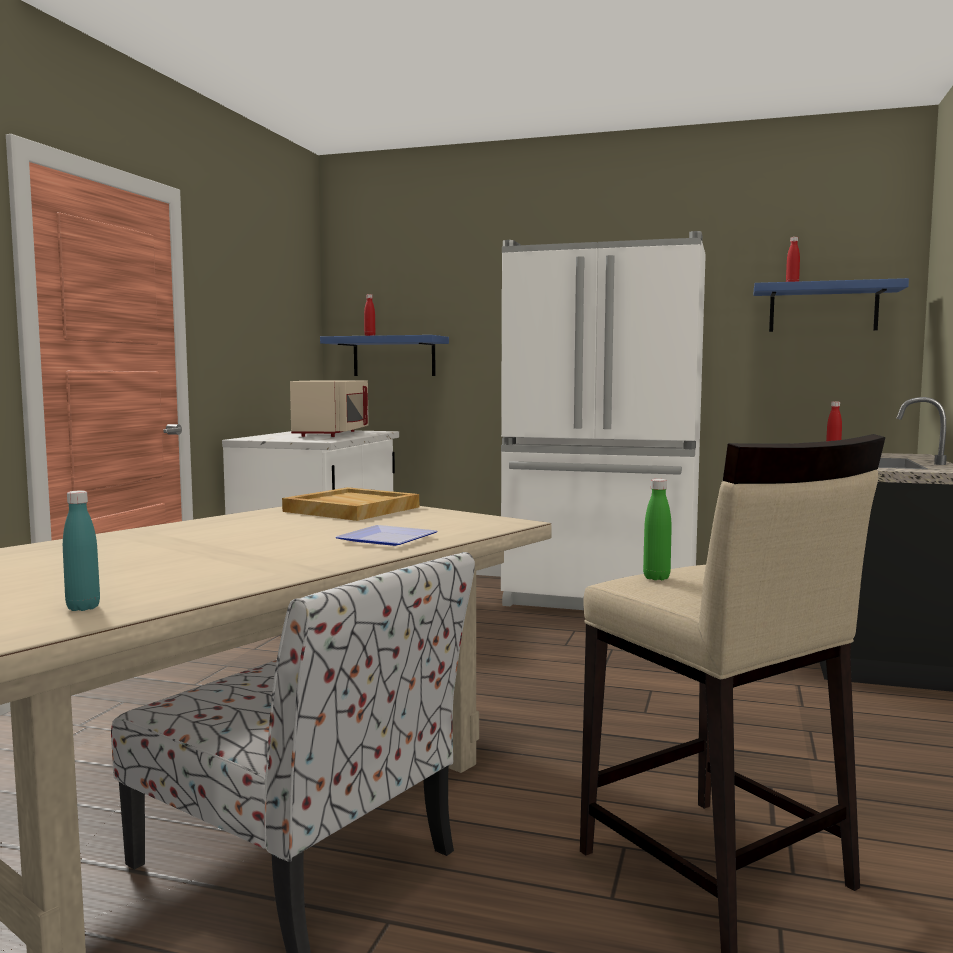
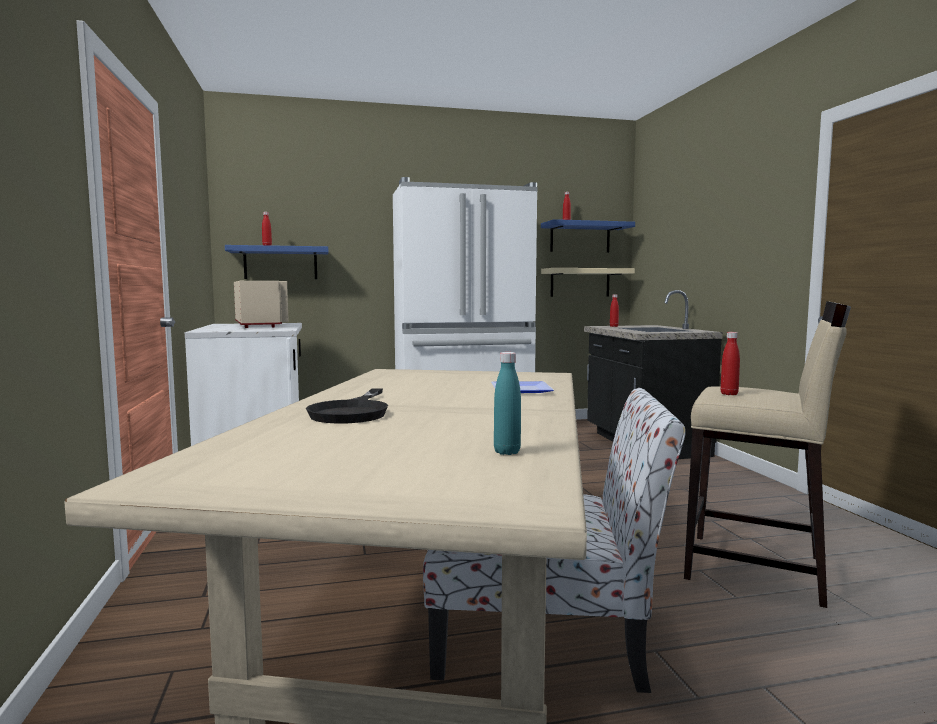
camera: 30 degrees left, 0 degrees up
(131, 545) = (353, 412): none -> black frying pan
(350, 509) = (415, 376): beige tray -> none
(656, 578) = (729, 394): green bottle -> red bottle
(821, 380) = (580, 282): none -> beige shelf

